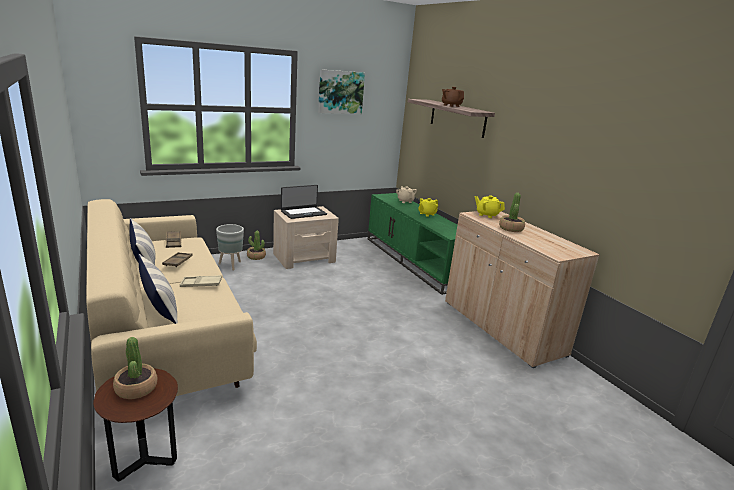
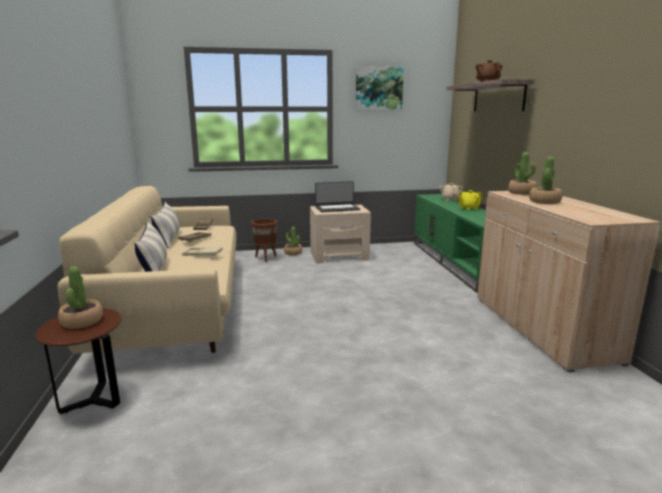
camera: 20 degrees right, 5 degrees down
(230, 265) = (265, 258): grey planter -> brown planter
(487, 215) = (522, 193): yellow teapot -> potted plant

